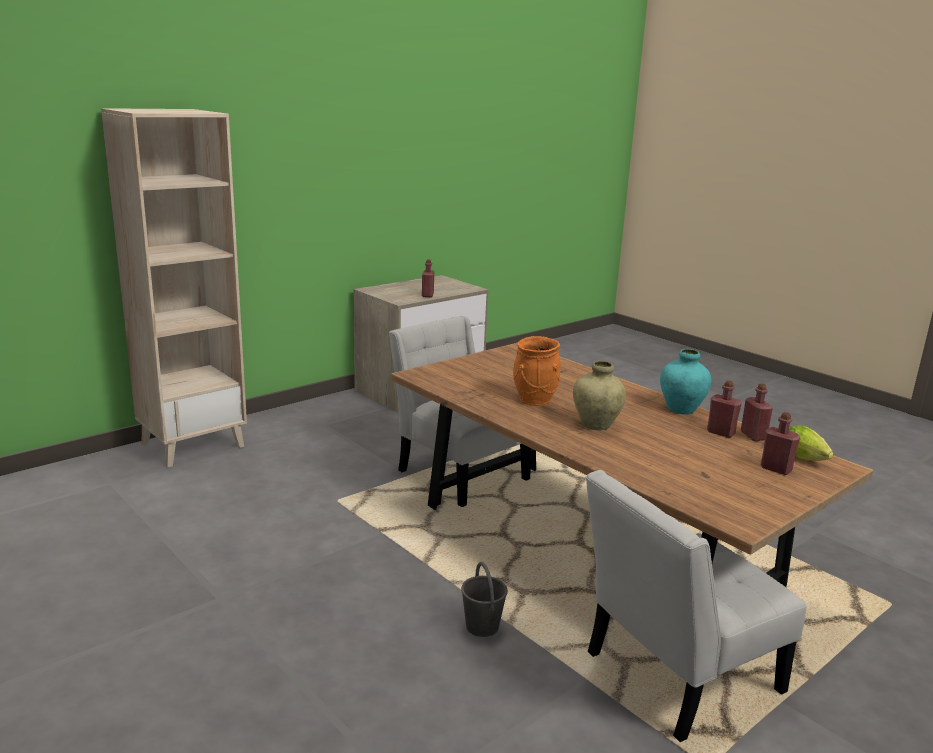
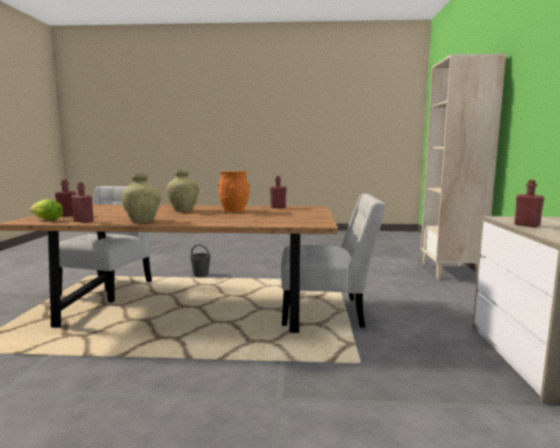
camera: 135 degrees right, 10 degrees down
(681, 409) = (142, 221): turquoise vase -> beige vase
(720, 433) = (107, 219): red bottle -> red bottle (278, 207)

